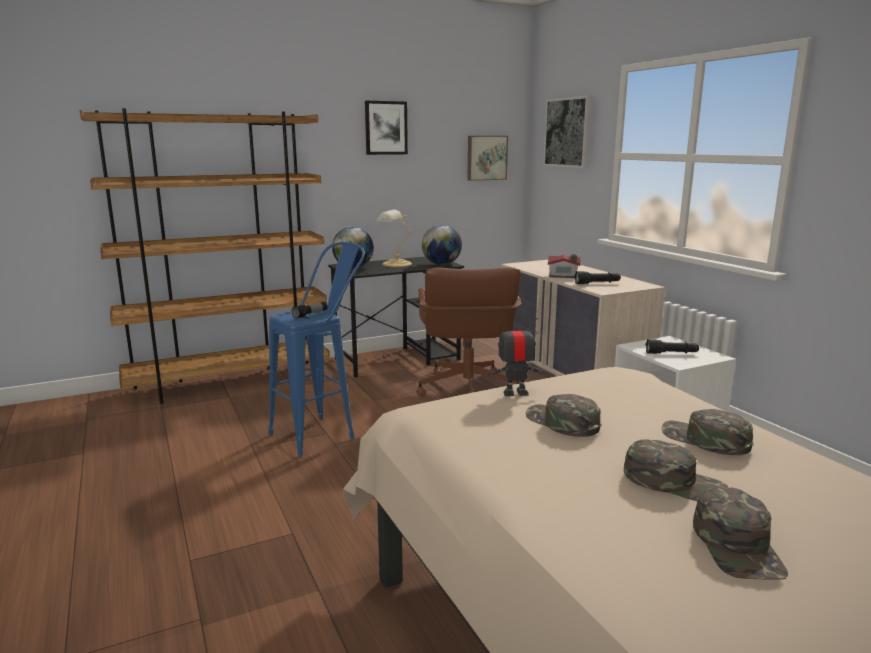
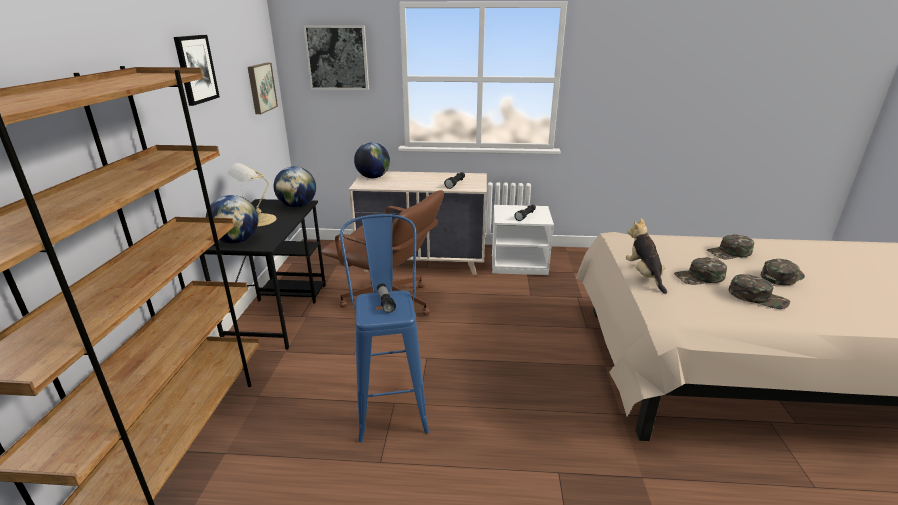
camera: 60 degrees left, 10 degrees up
(515, 393) = (644, 275): toy robot -> plush toy
(546, 263) = (373, 177): none -> globe
(564, 276) = (420, 184): toy house -> none
(738, 546) = (845, 286): green cap -> green cap (757, 297)

